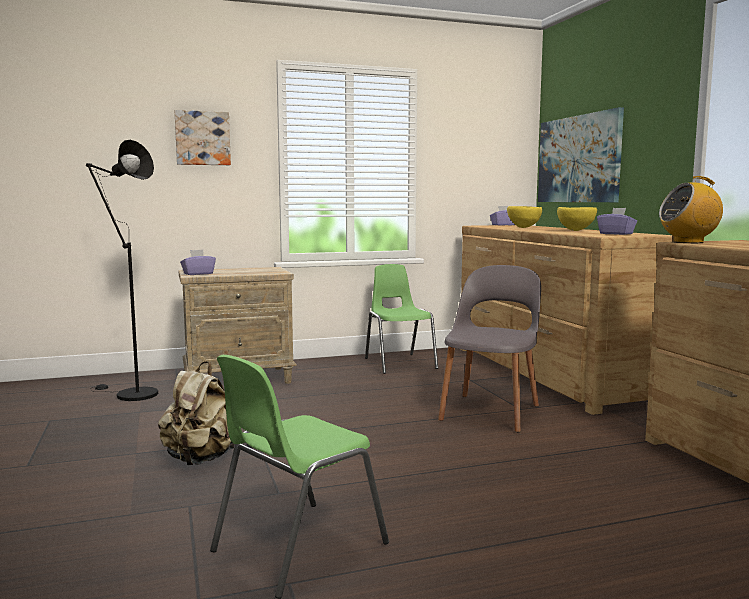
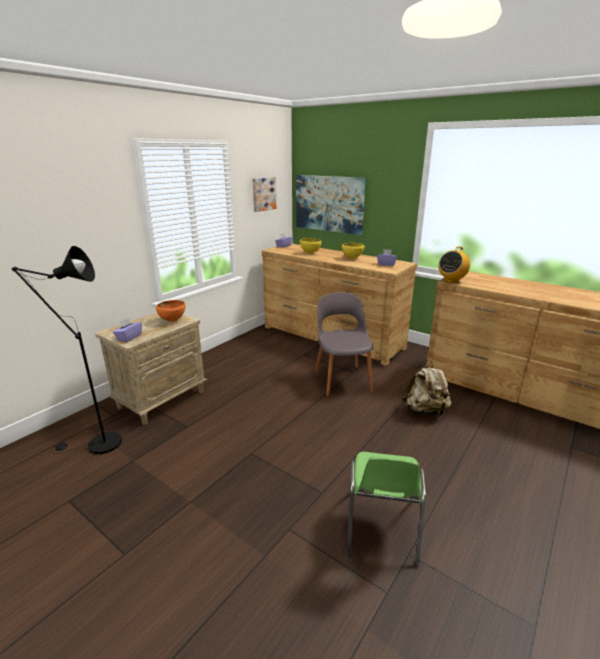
camera: 35 degrees left, 15 degrees up
(200, 459) = (241, 487): beige backpack -> beige backpack (425, 411)
(202, 138) = (84, 215): picture -> picture (263, 194)
(265, 271) = (172, 320): none -> orange bowl
(399, 363) = (246, 350): green chair -> none

